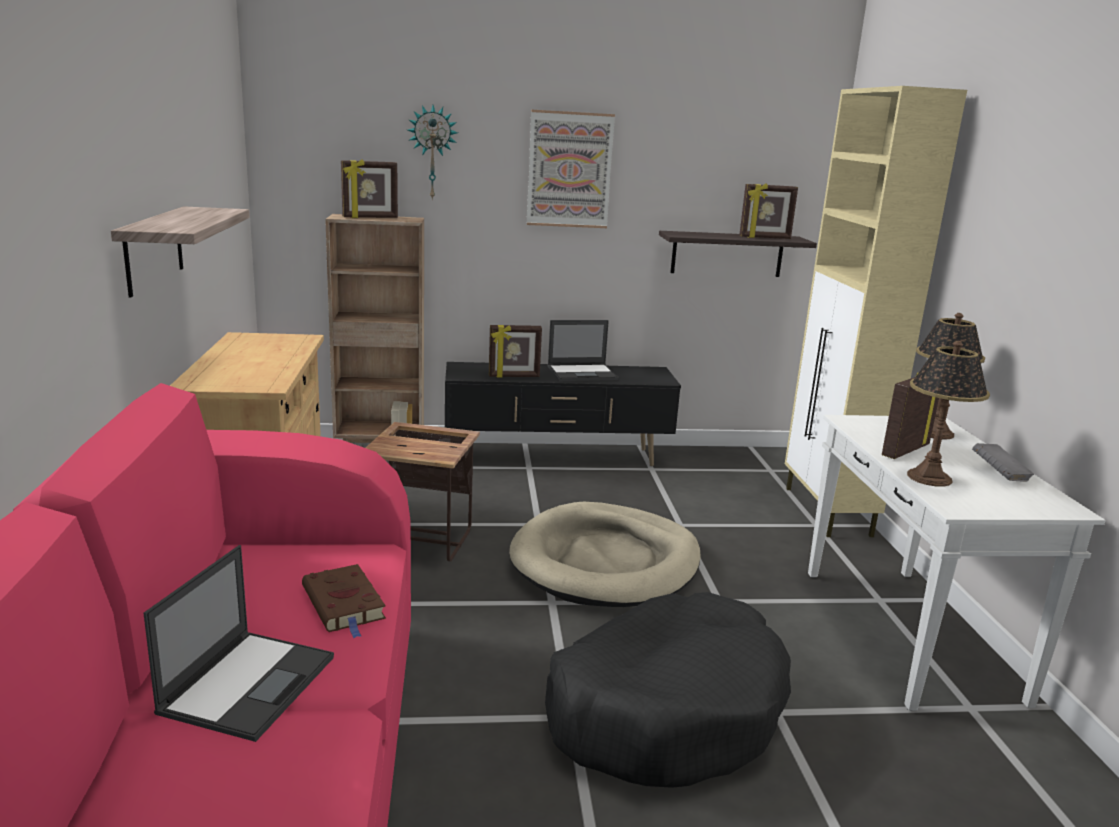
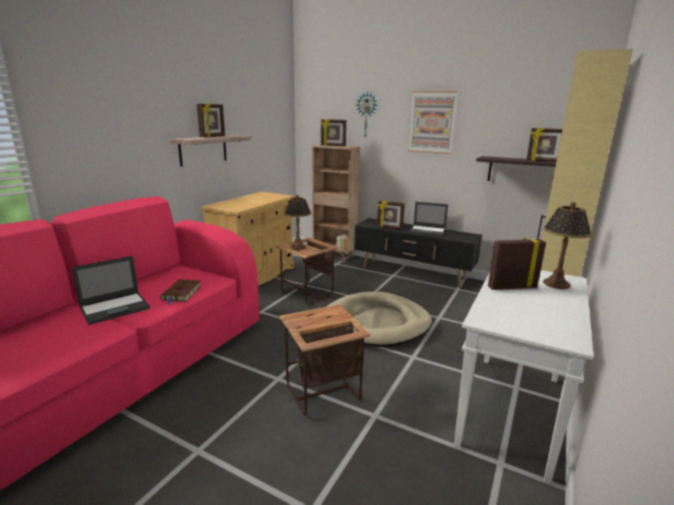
camera: 35 degrees right, 0 degrees up
(179, 215) = (213, 136): none -> picture frame
(665, 710) = (321, 392): black dog bed -> side table
(929, 477) = (497, 303): table lamp -> table lamp (298, 247)
(999, 475) = (557, 313): grey book -> none

